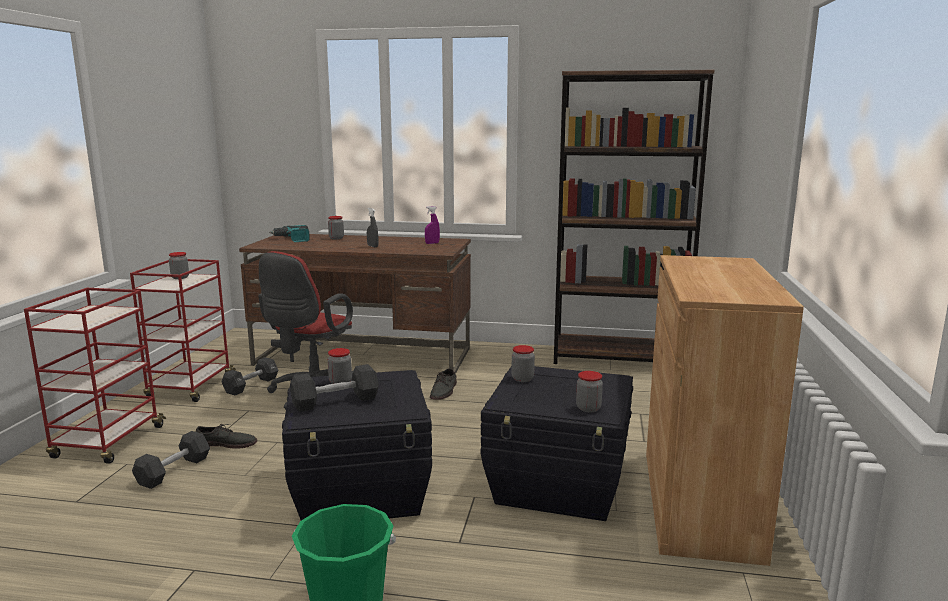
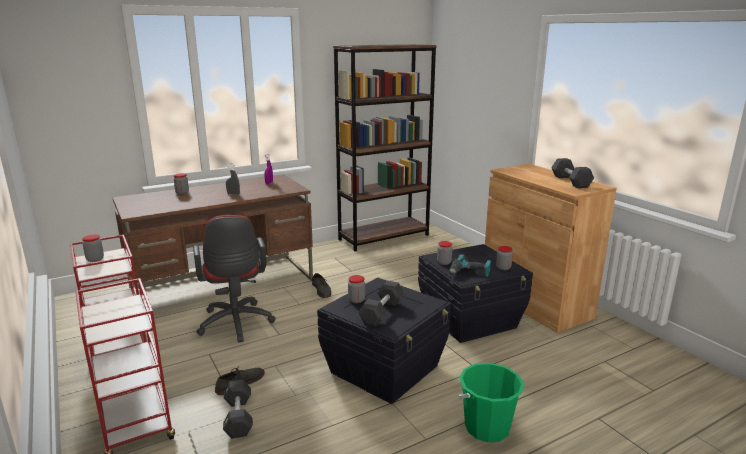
camera: 40 degrees left, 5 degrees up
(251, 385) = (173, 336): black dumbbell -> black dumbbell (570, 181)
(293, 239) = (147, 201): power drill -> power drill (469, 273)

